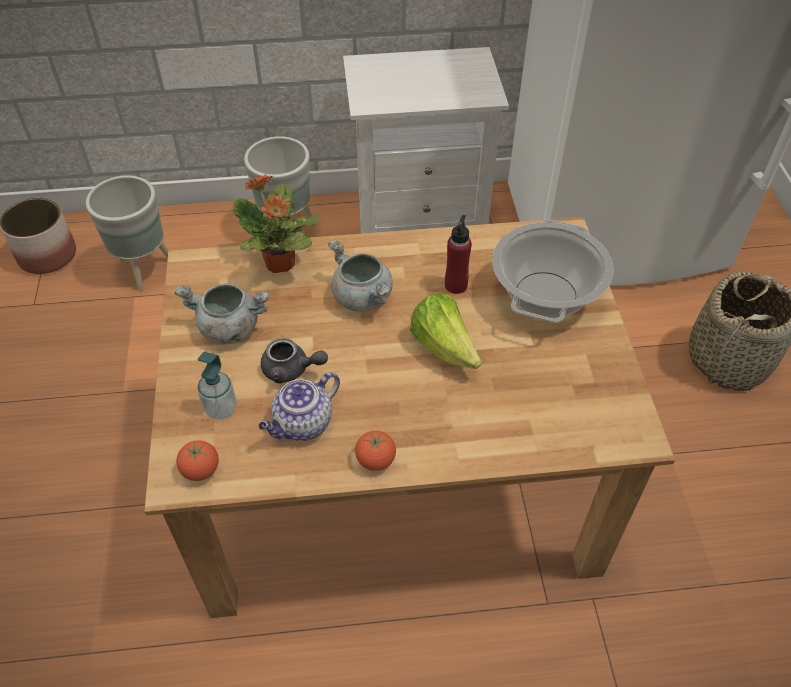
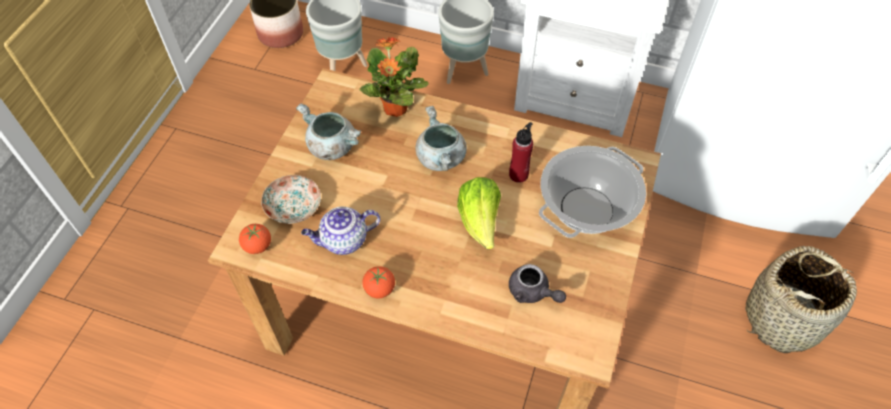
camera: 25 degrees right, 5 degrees up
(221, 409) = (294, 206): soap dispenser -> plate
(291, 370) = (358, 196): grey teapot -> grey teapot (532, 292)

